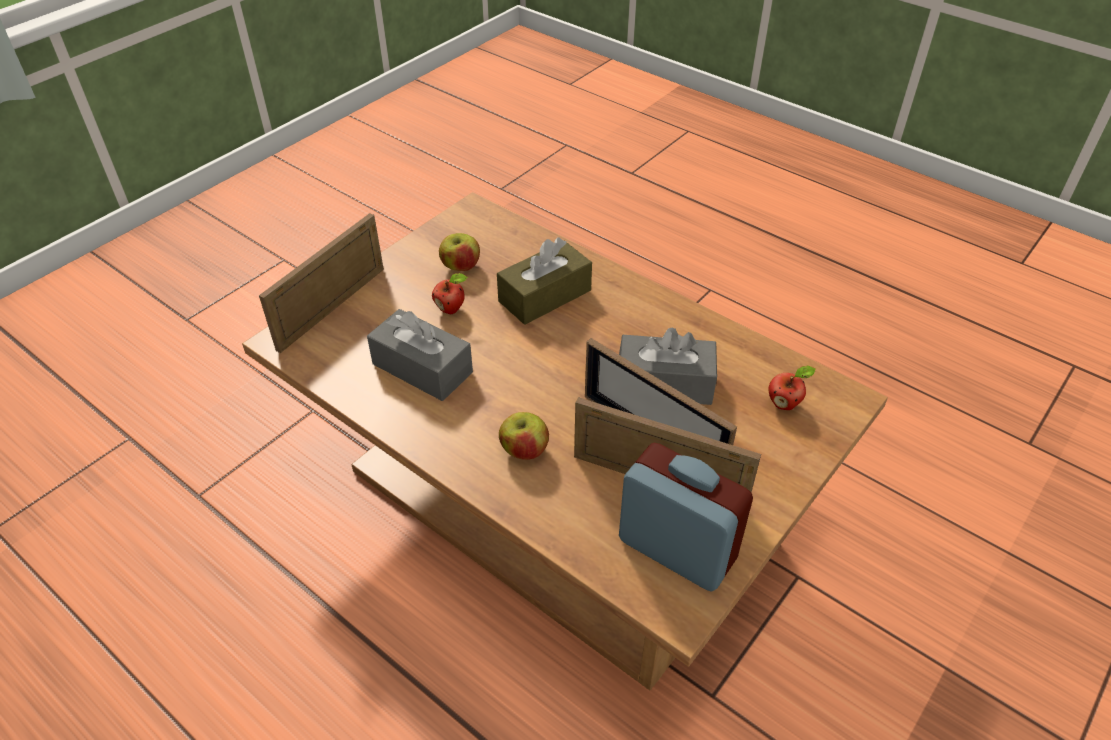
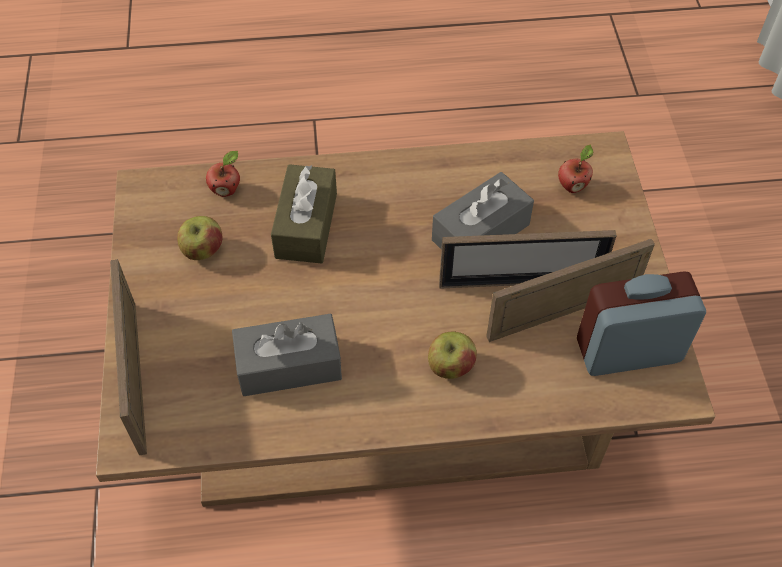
camera: 45 degrees left, 10 degrees up
(452, 309) = (245, 295): apple -> apple (227, 190)

